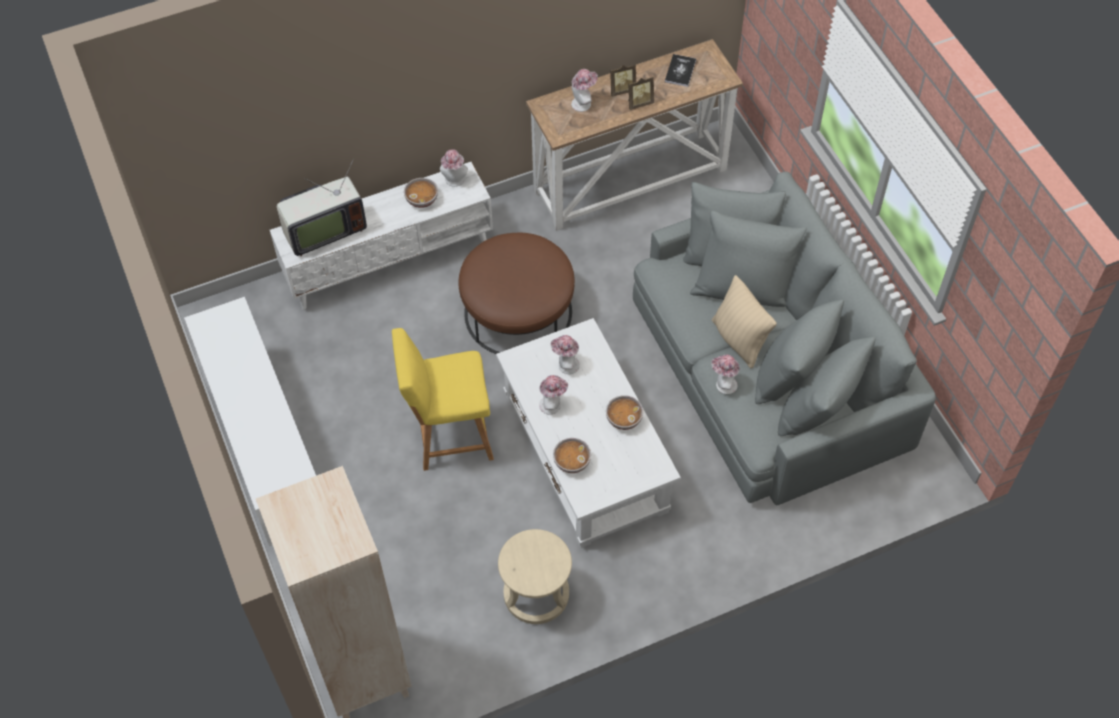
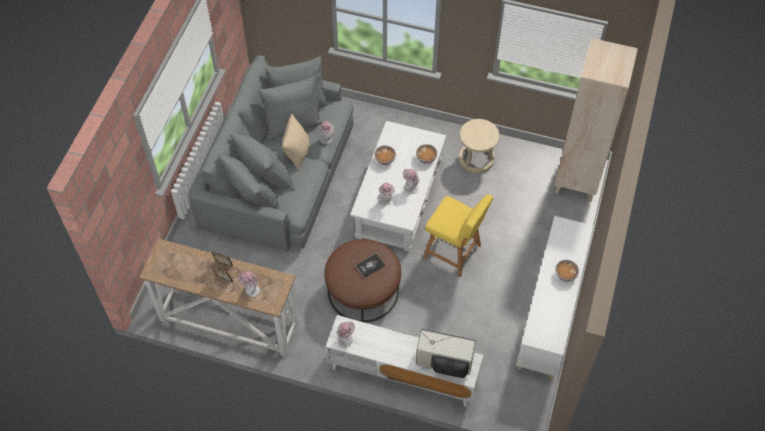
camera: 140 degrees left, 0 degrees up
(422, 199) = (374, 341): bowl -> bowl (565, 274)
(680, 71) = (179, 270): book -> book (370, 265)

